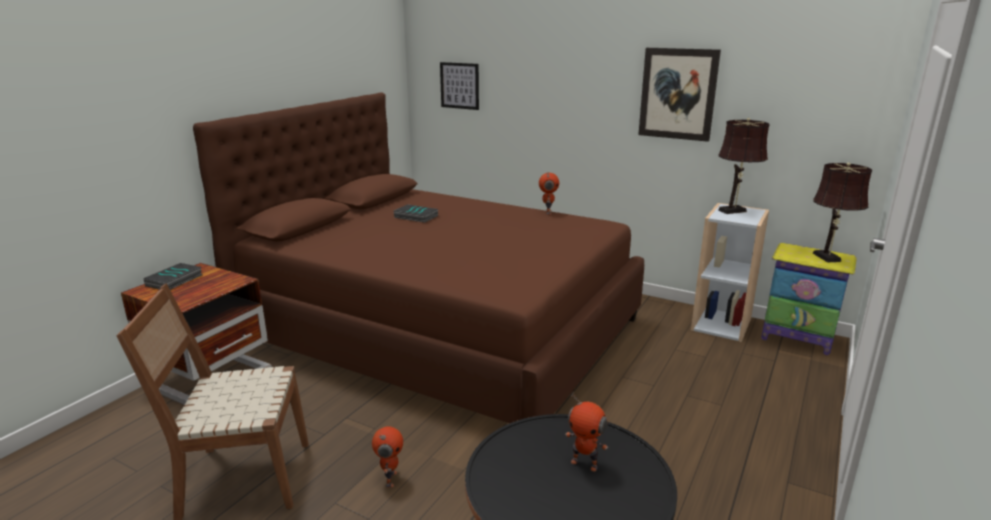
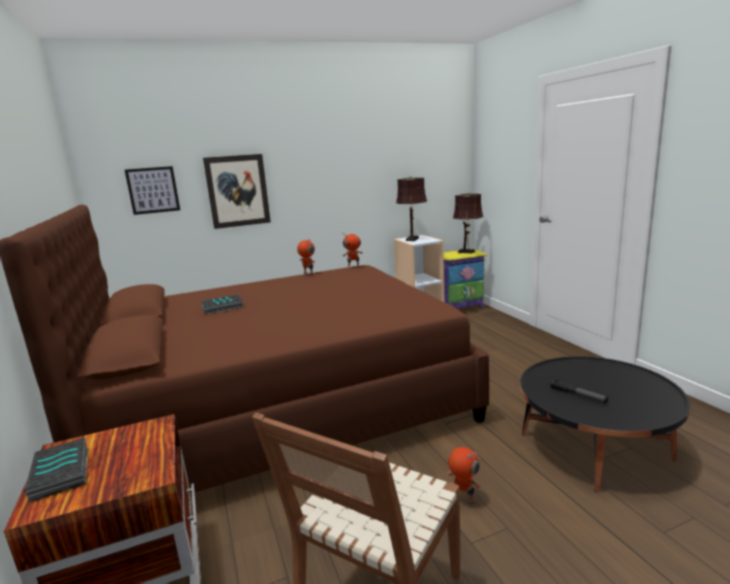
camera: 50 degrees left, 5 degrees down
(535, 465) = (578, 395): none -> flashlight
(585, 463) = (587, 380): toy robot -> toy robot (353, 266)
(678, 94) = (354, 168): picture -> picture (237, 191)

